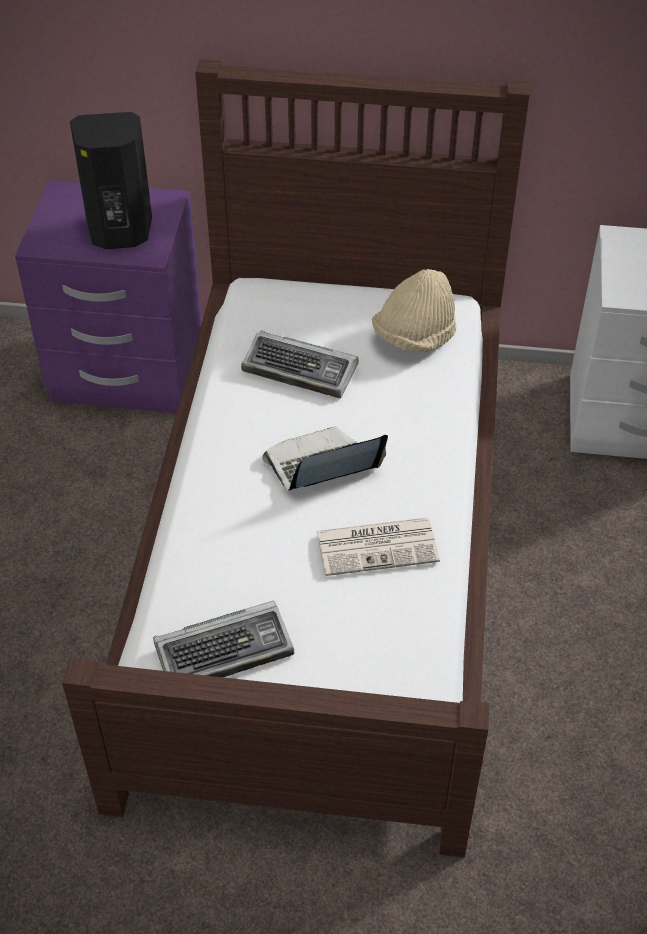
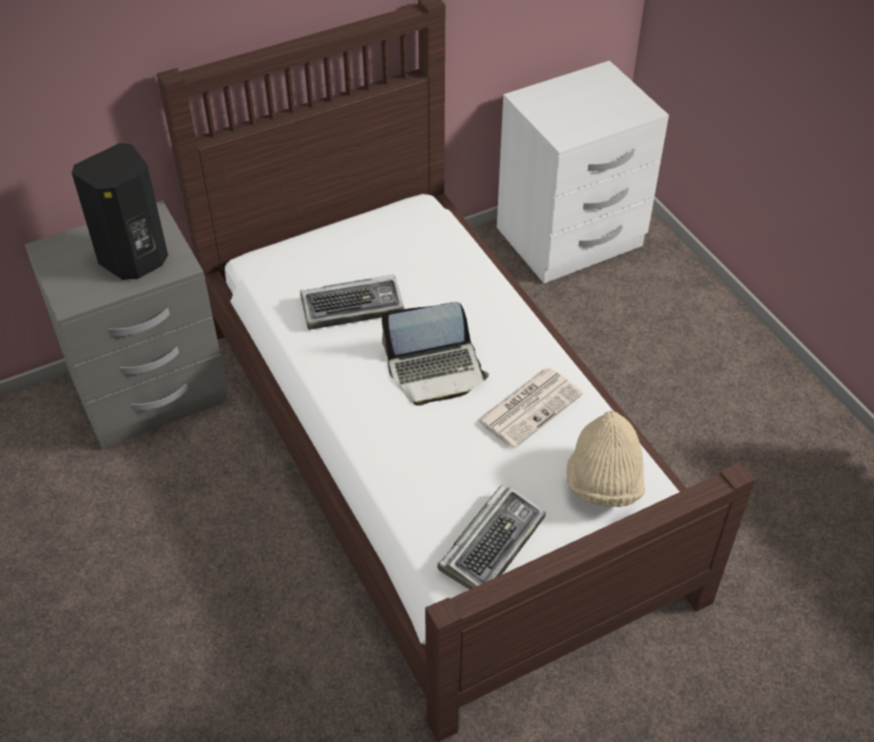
camera: 35 degrees left, 0 degrees up
(127, 373) = (150, 391): purple nightstand -> grey nightstand
(321, 466) = (436, 371): laptop -> laptop turned 135 degrees counterclockwise
(414, 337) = (415, 242): beige hat -> beige hat (603, 482)

